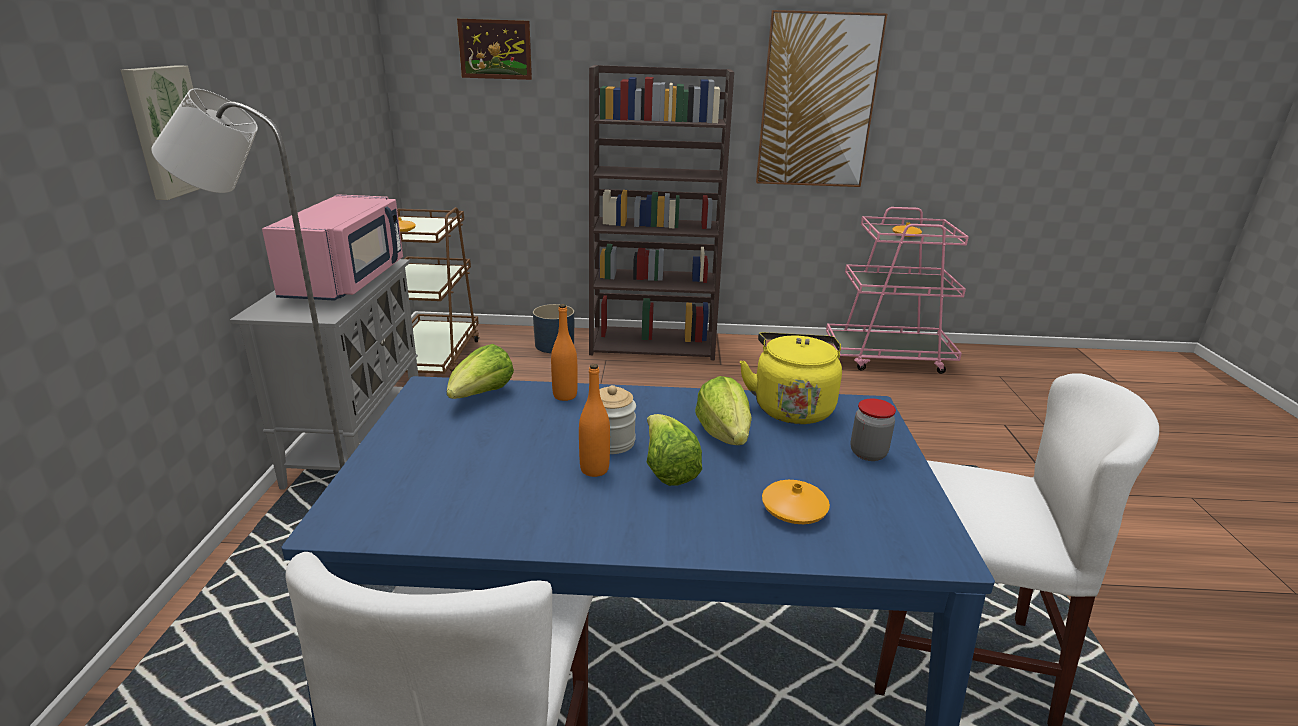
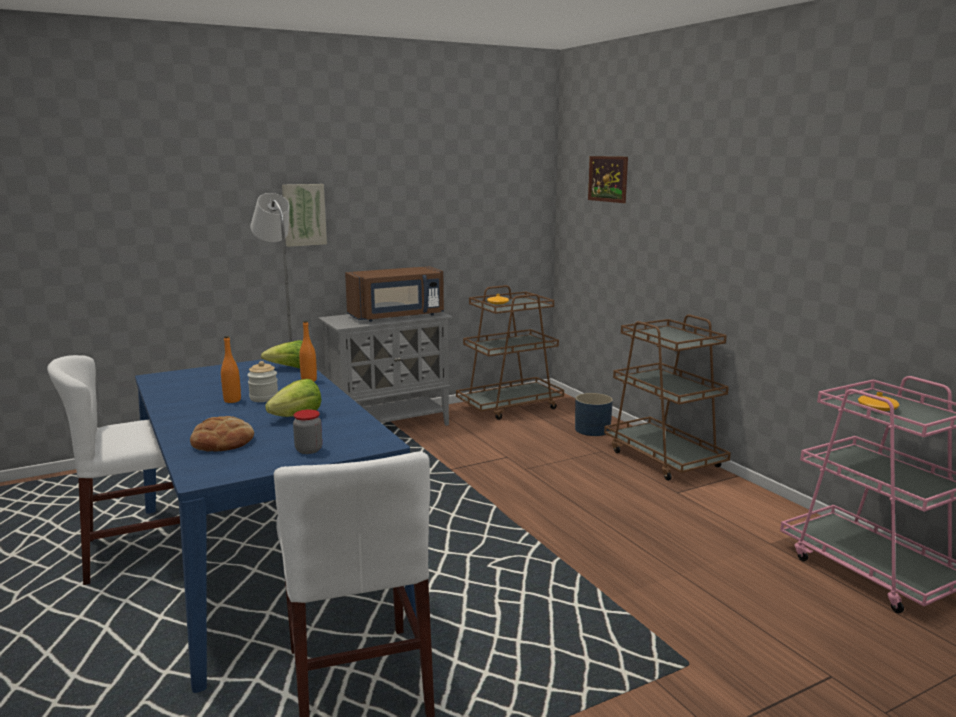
camera: 60 degrees right, 10 degrees down
(348, 280) = (397, 316): pink microwave -> brown microwave
(654, 343) = (663, 458): brown bookcase -> brown cart
(667, 469) = (245, 412): lettuce -> none
(791, 407) = (355, 425): yellow kettle -> none
(794, 510) = (222, 442): orange vase -> bread
(817, 102) = (838, 238): picture -> none

